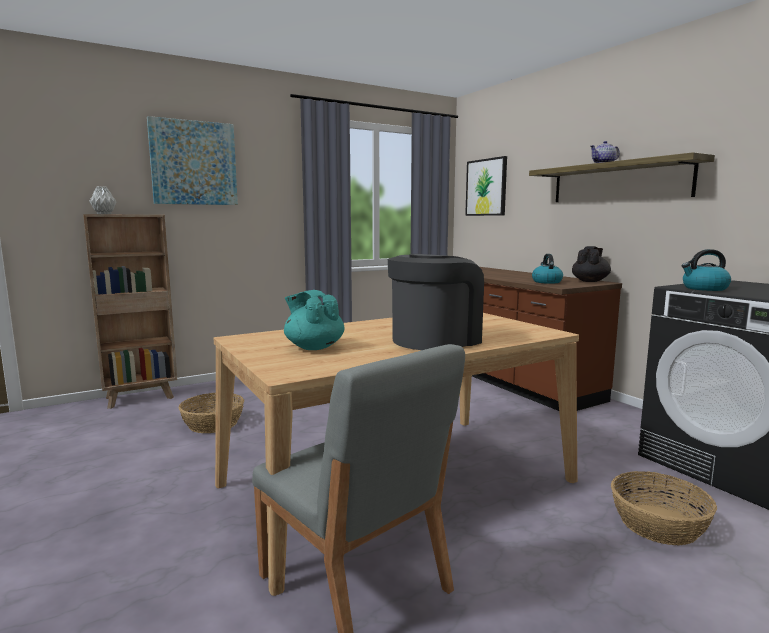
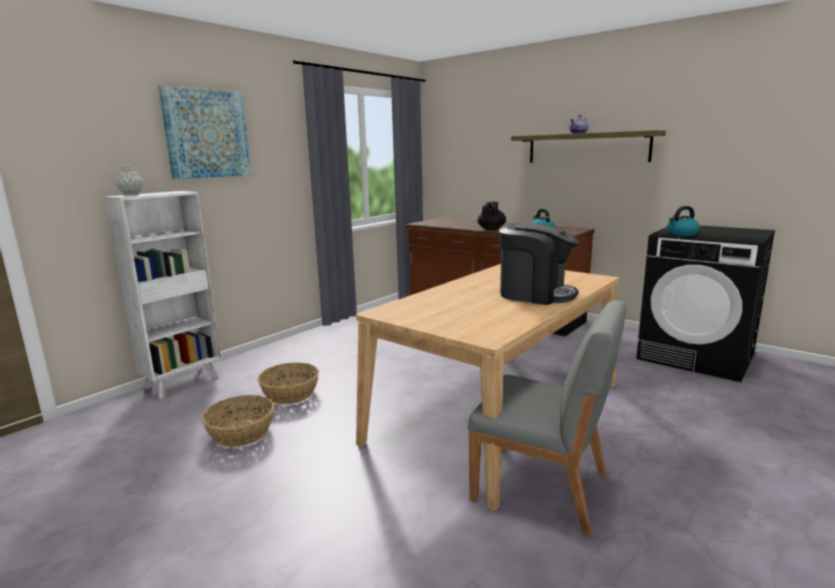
camera: 20 degrees left, 5 degrees up
(141, 398) = (184, 382): brown bookcase -> white bookcase
(314, 347) = (460, 313): turquoise teapot -> none
(435, 340) = (535, 294): coffee machine -> coffee machine turned 90 degrees clockwise
(486, 187) = (458, 147): picture -> none
(590, 281) = (570, 229): black teapot -> black teapot (491, 229)
(657, 524) = (683, 403): basket -> basket (241, 433)

